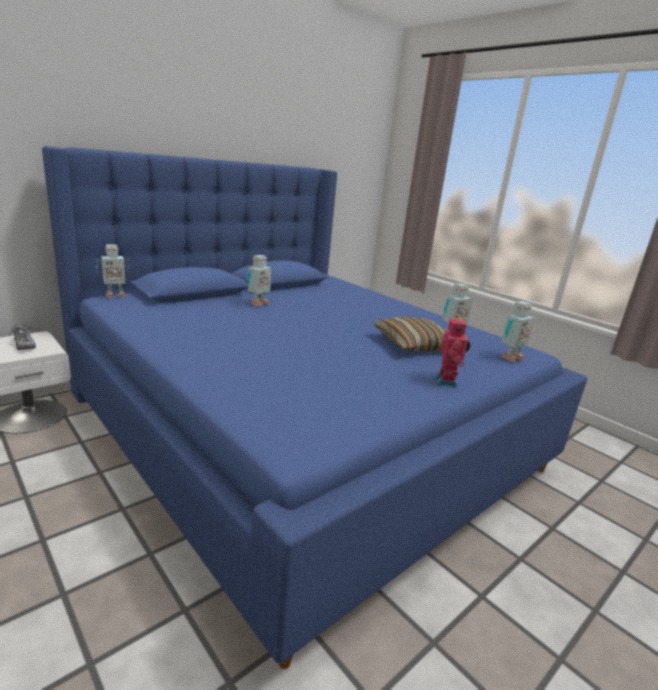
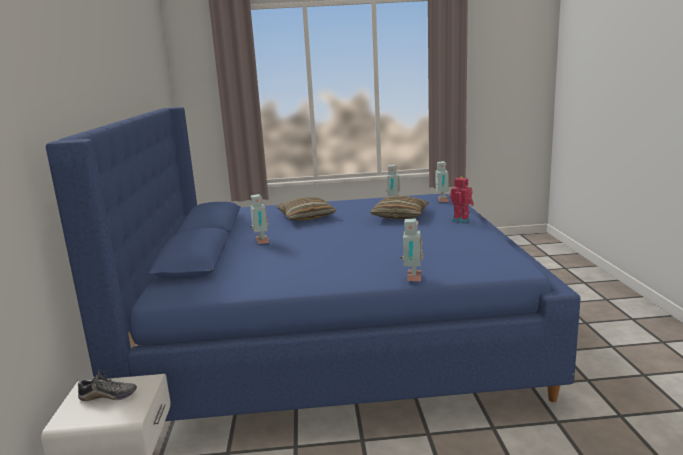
camera: 50 degrees left, 5 degrees down
(115, 295) = (154, 292): toy robot -> toy robot (412, 278)
(350, 306) = (306, 217): none -> pillow

